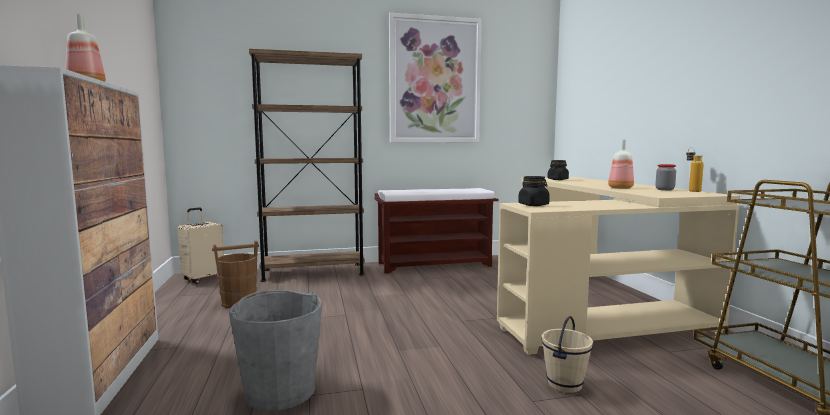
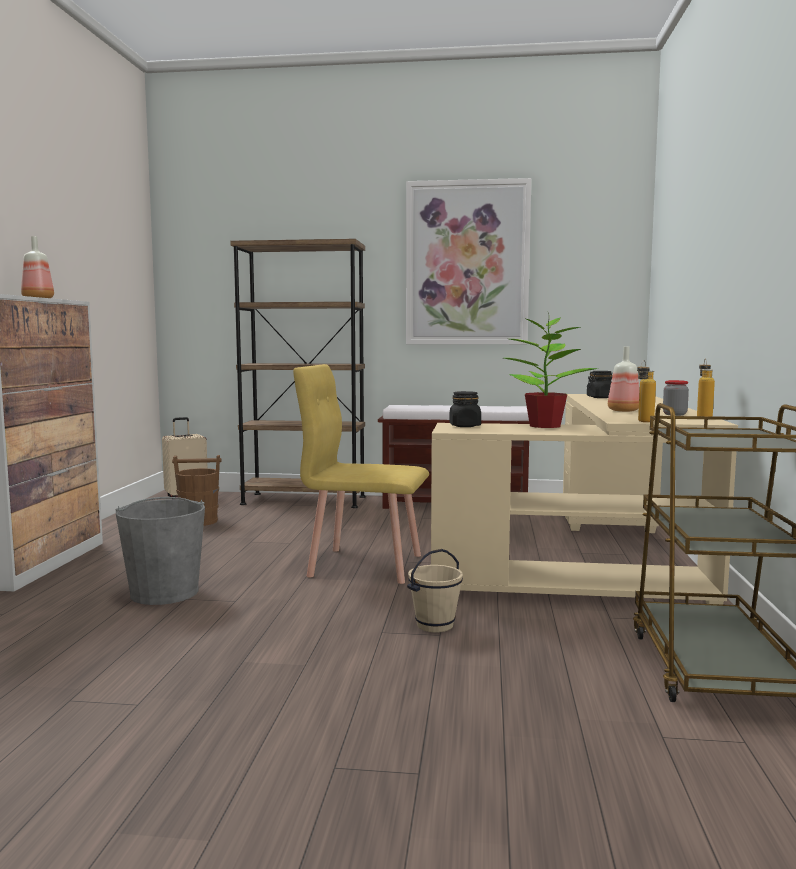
camera: 20 degrees right, 0 degrees up
(433, 329) = (365, 565): none -> yellow chair
(587, 202) = (544, 426): none -> potted plant
(677, 196) = (643, 422): none -> bottle

